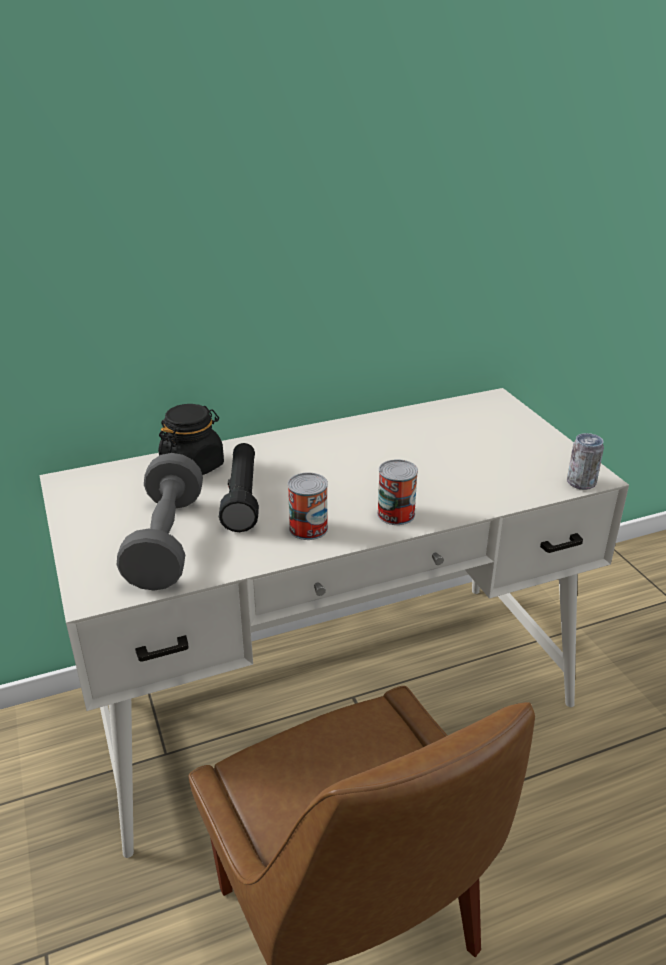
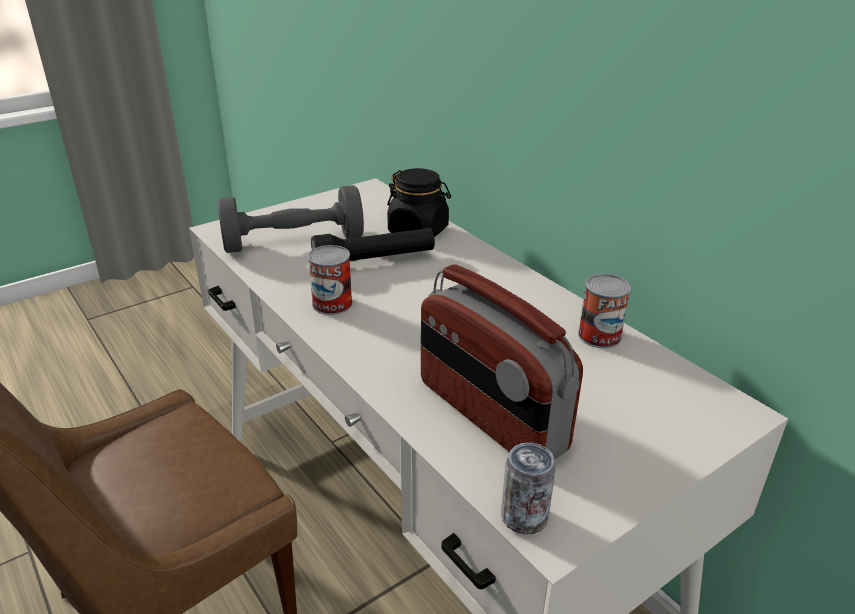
camera: 75 degrees right, 0 degrees up
(396, 514) = (375, 353): can -> can (599, 335)
(485, 477) = (489, 416): none -> radio

